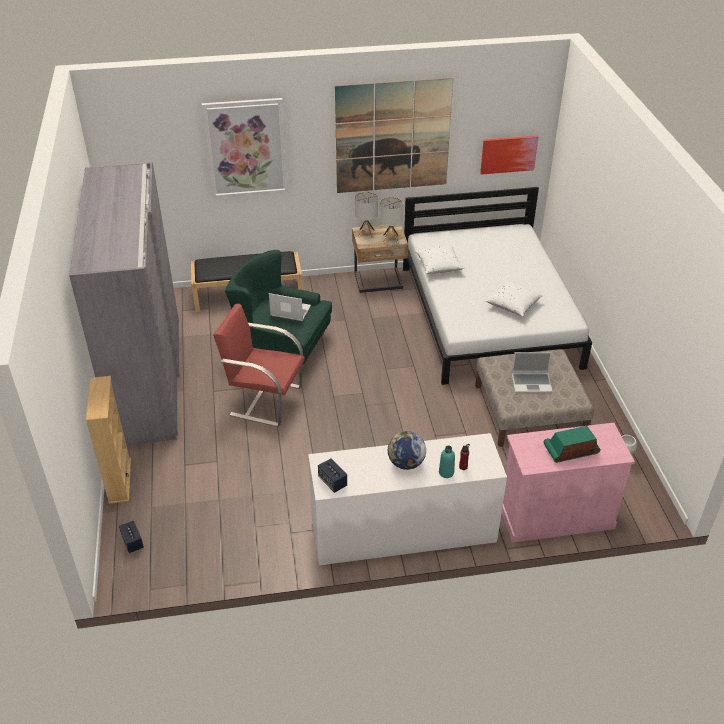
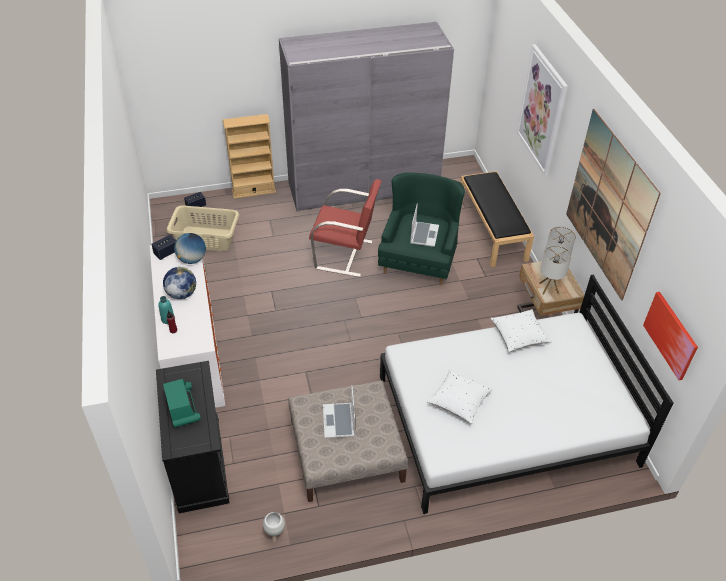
camera: 85 degrees right, 5 degrees up
(205, 527) = (206, 238): none -> beige laundry basket
(265, 400) = (345, 255): red armchair -> red armchair turned 90 degrees clockwise
(347, 457) = (192, 259): none -> globe
(555, 516) = (199, 463): pink cabinet -> black cabinet

